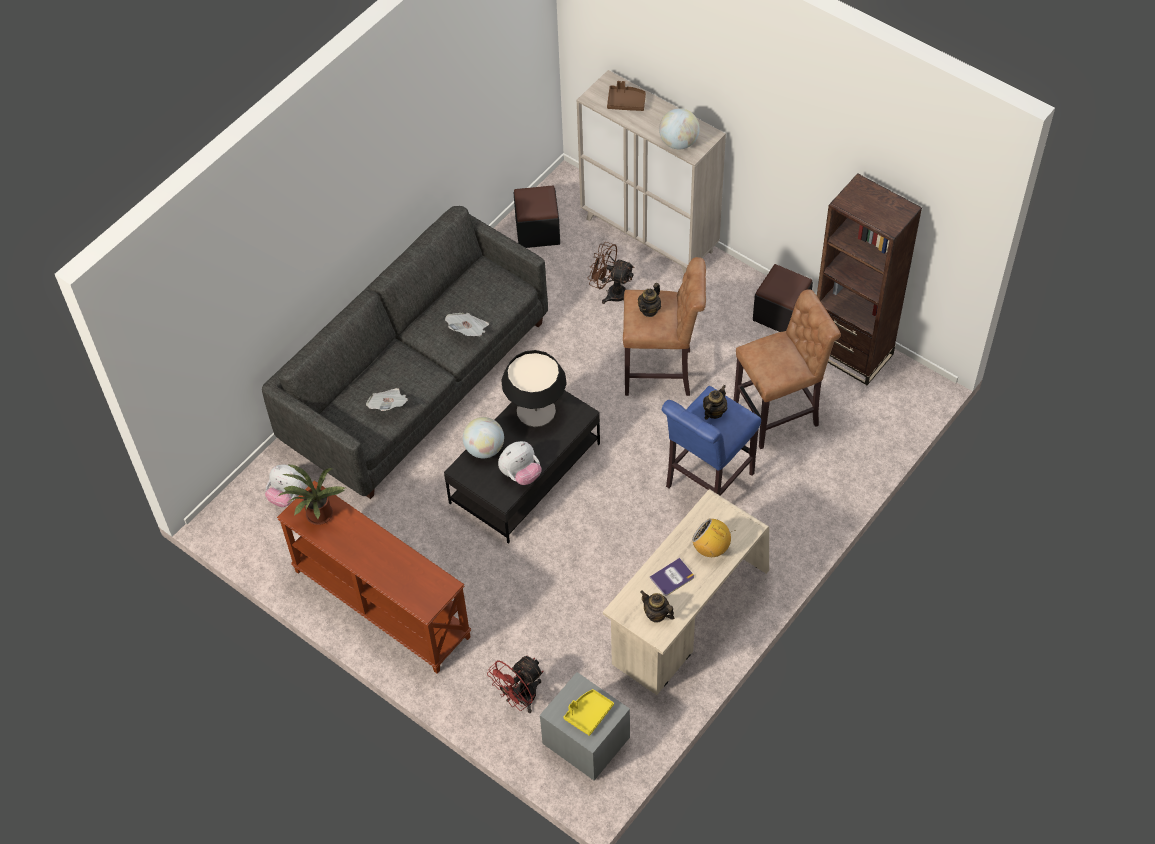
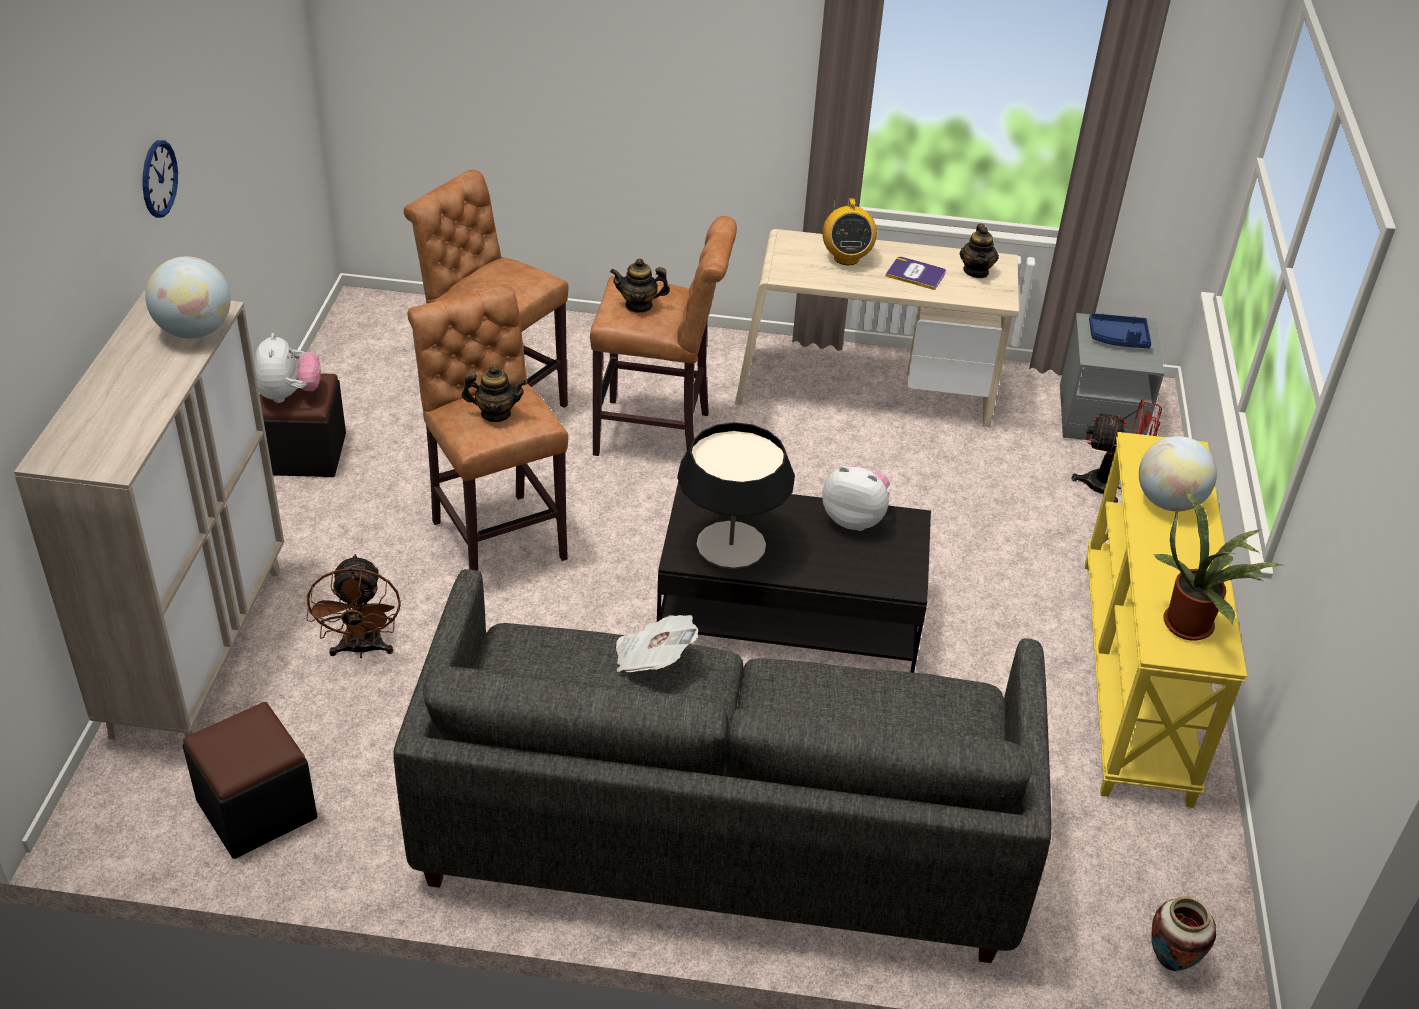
camera: 125 degrees left, 15 degrees down
(237, 505) = (1170, 962): none -> vase
(287, 495) = (1086, 895): plush toy -> plush toy (289, 395)
(380, 604) = (1137, 677): brown console table -> yellow console table
(388, 406) = (886, 697): newspaper -> none
(484, 449) = (847, 573): globe -> globe (1168, 502)
(588, 714) = (1118, 338): yellow tray -> blue tray
(626, 102) = (109, 419): brown tray -> none
(706, 483) = (659, 435): blue stool -> brown stool
(768, 124) = (159, 178): none -> wall clock
(851, 353) = (343, 374): brown bookcase -> none

